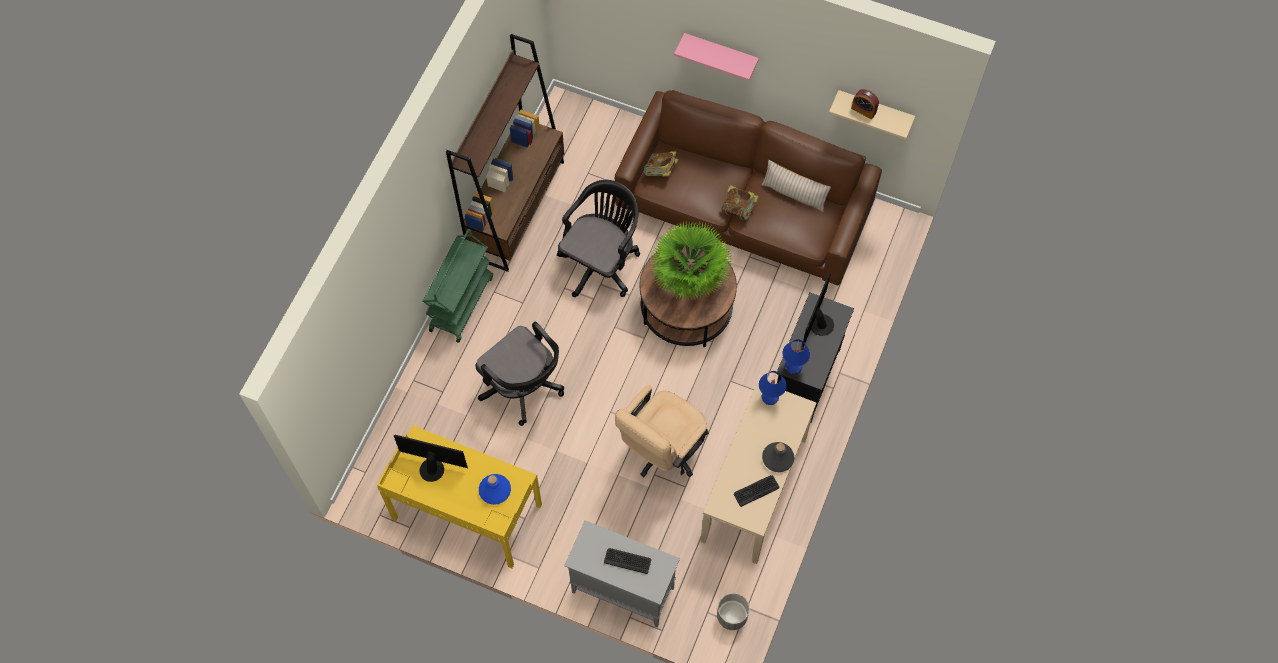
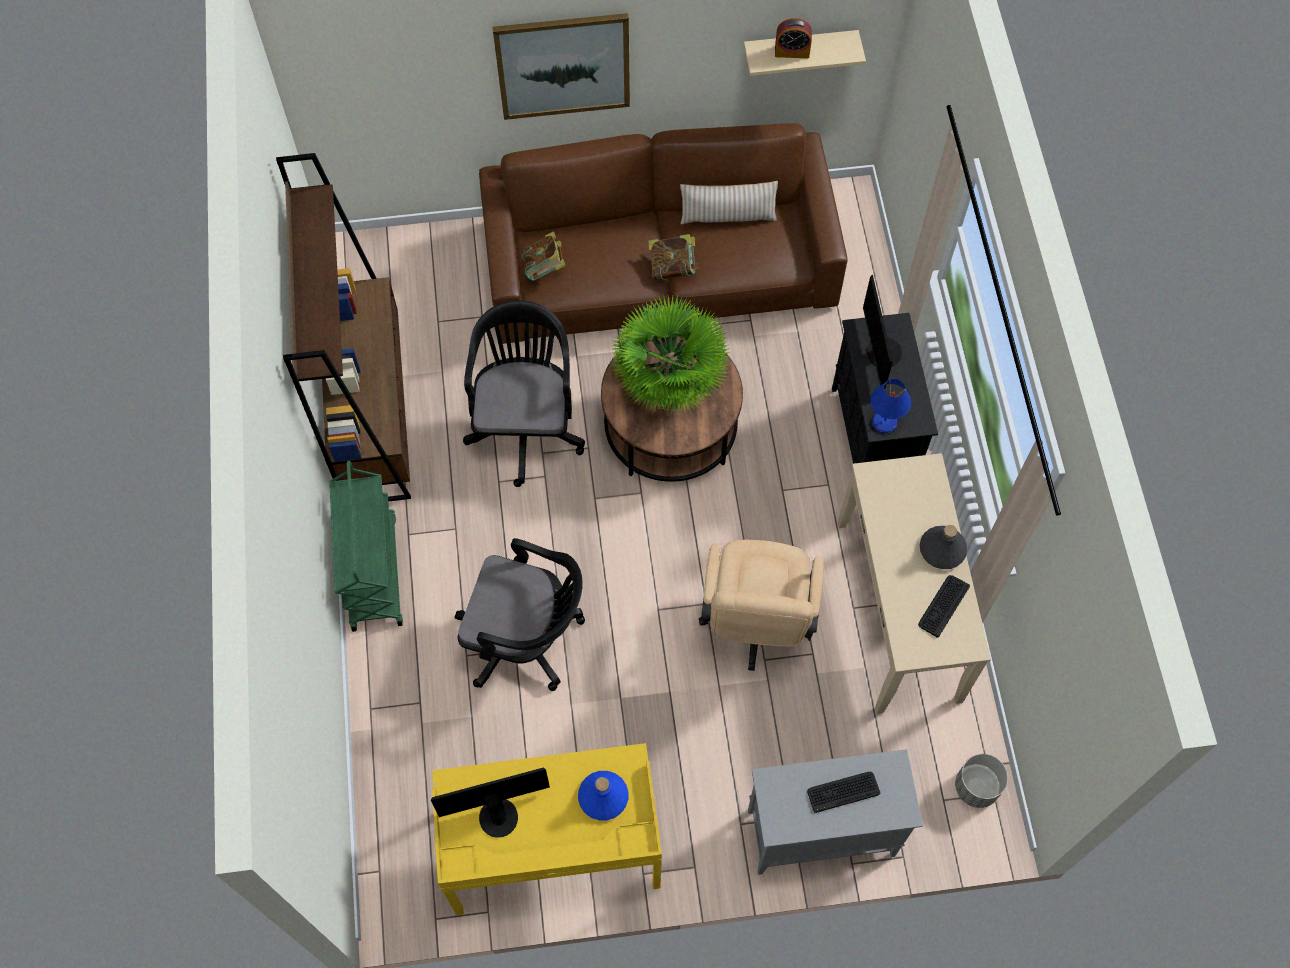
camera: 30 degrees left, 0 degrees up
(720, 53) = (563, 65): pink shelf -> picture
(770, 397) = (882, 476): blue table lamp -> none

